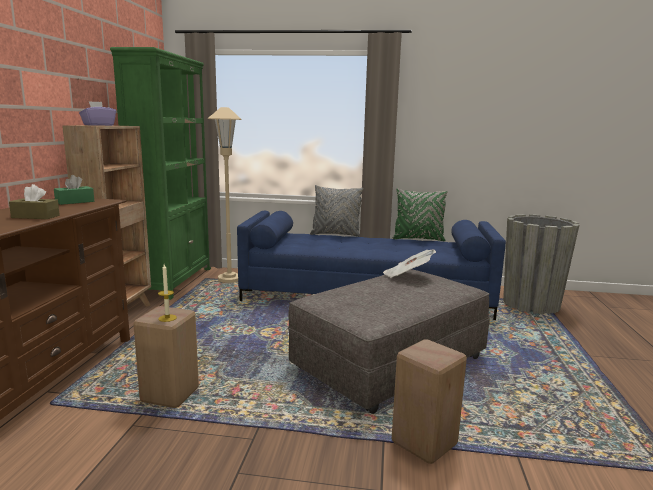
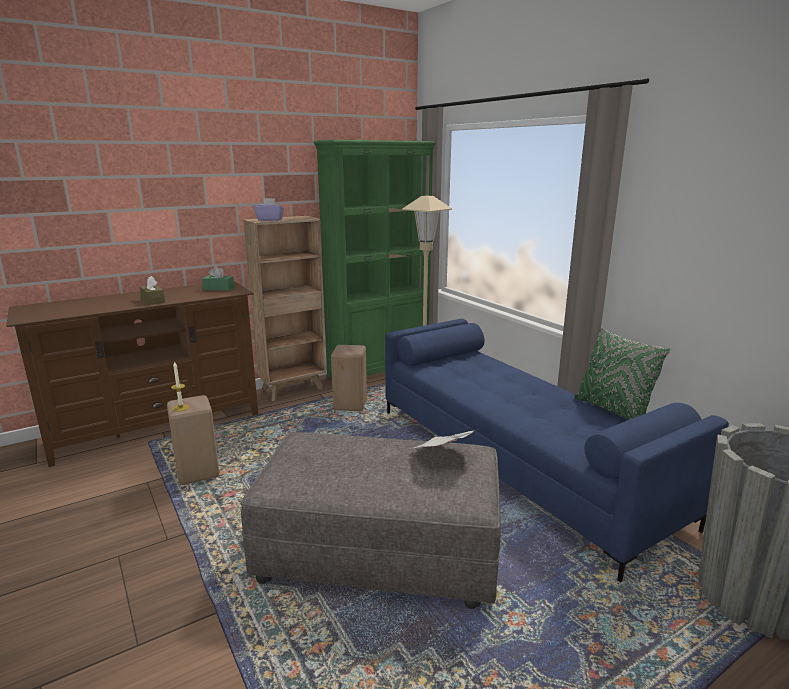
camera: 50 degrees right, 5 degrees up
(335, 234) = (520, 369): grey pillow -> none
(424, 442) = (237, 640): beige stool -> beige stool (351, 405)

